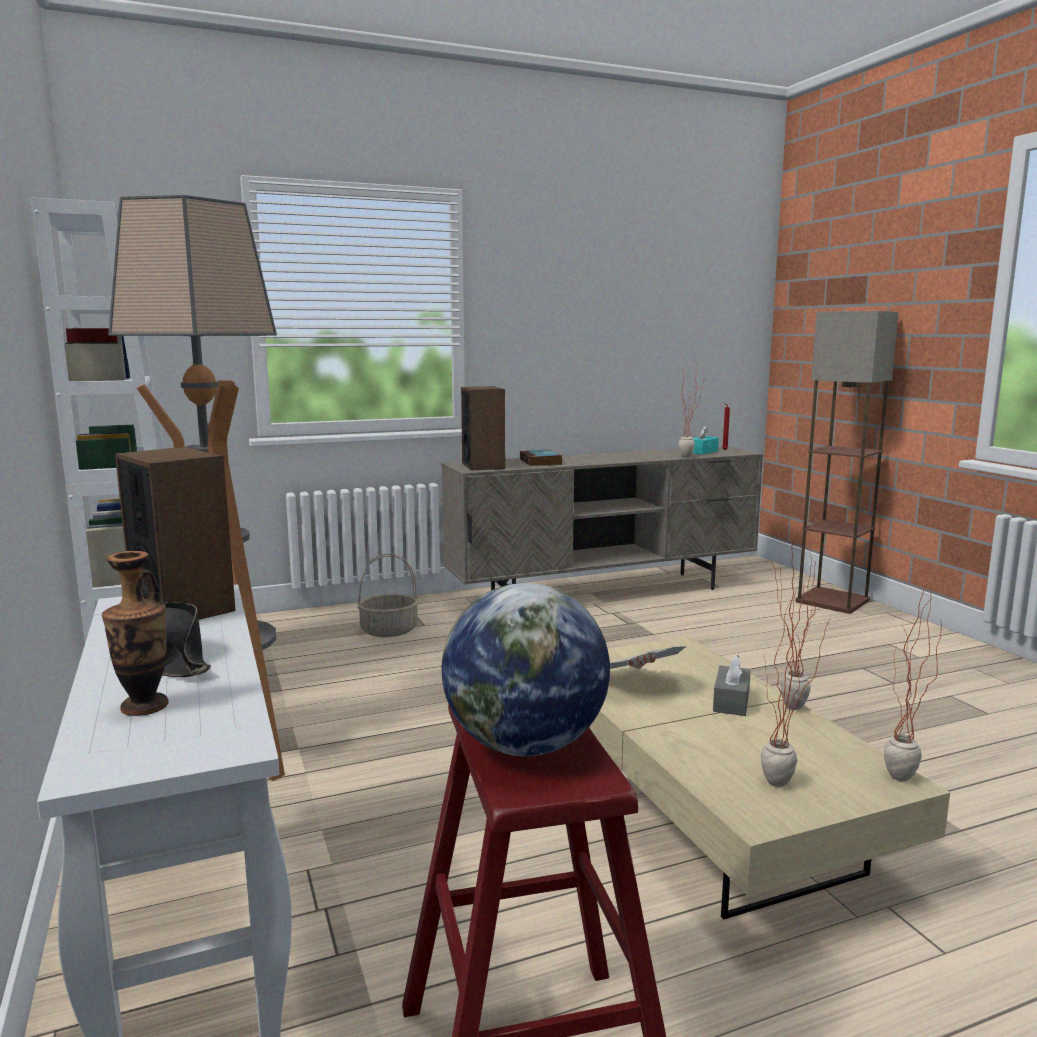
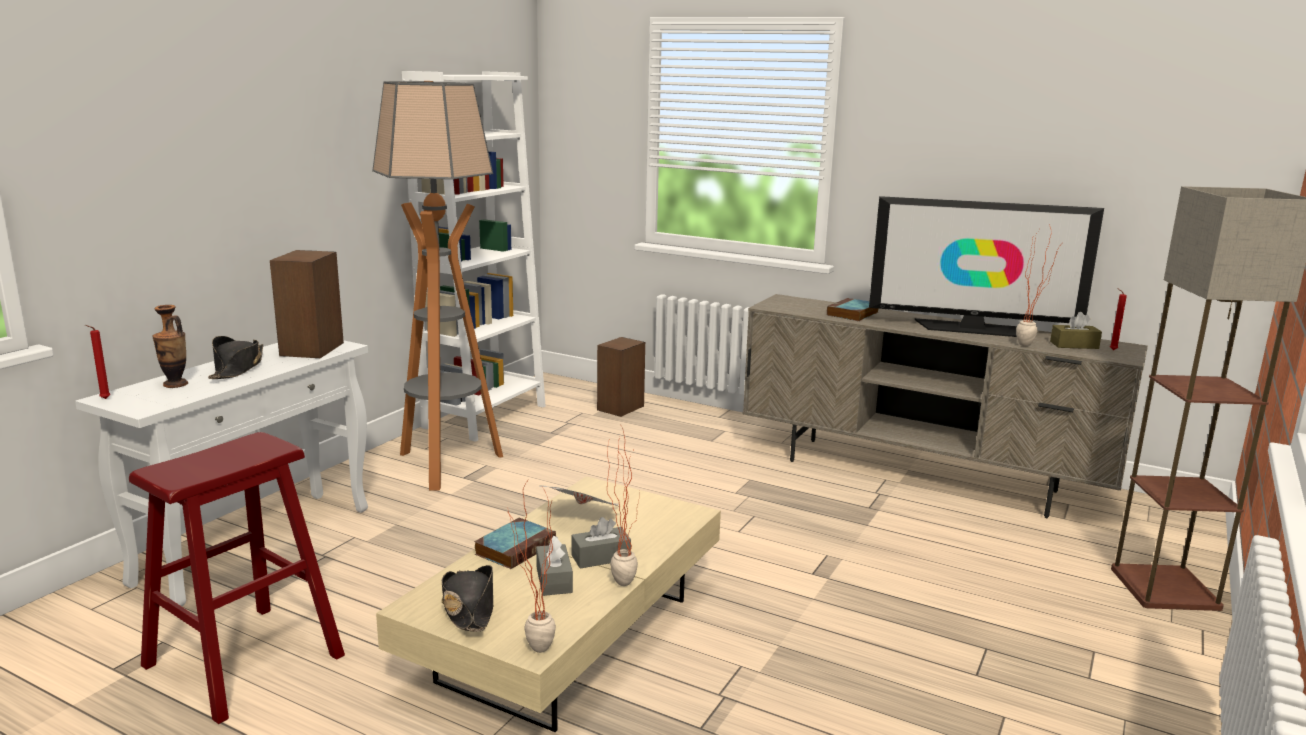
camera: 50 degrees right, 5 degrees up
(96, 772) = (103, 399): none -> red candle
(389, 630) = (681, 434): basket -> none
(483, 466) = (789, 305): speaker -> speaker (621, 408)
(524, 746) = (207, 460): globe -> none
(631, 455) = (972, 329): none -> television
(668, 730) = (516, 548): none -> book
(702, 452) = (1074, 345): turquoise tissue box -> brown tissue box
(758, 733) = (554, 580): none -> grey tissue box
(784, 789) = (469, 607): potted plant -> black hat

